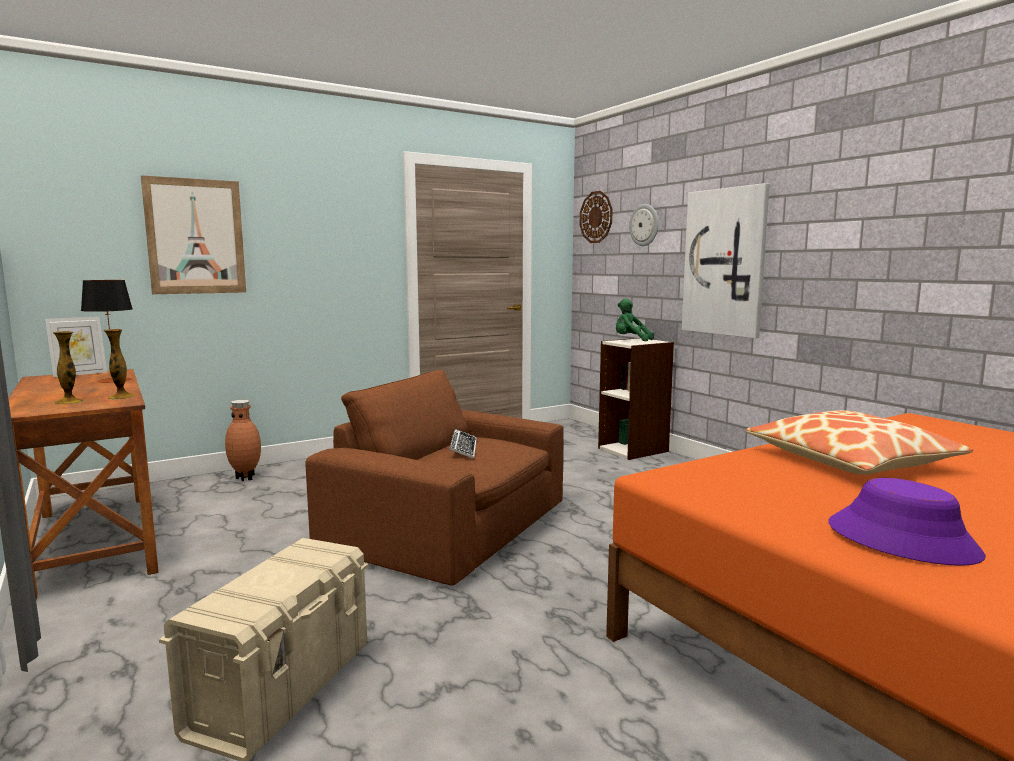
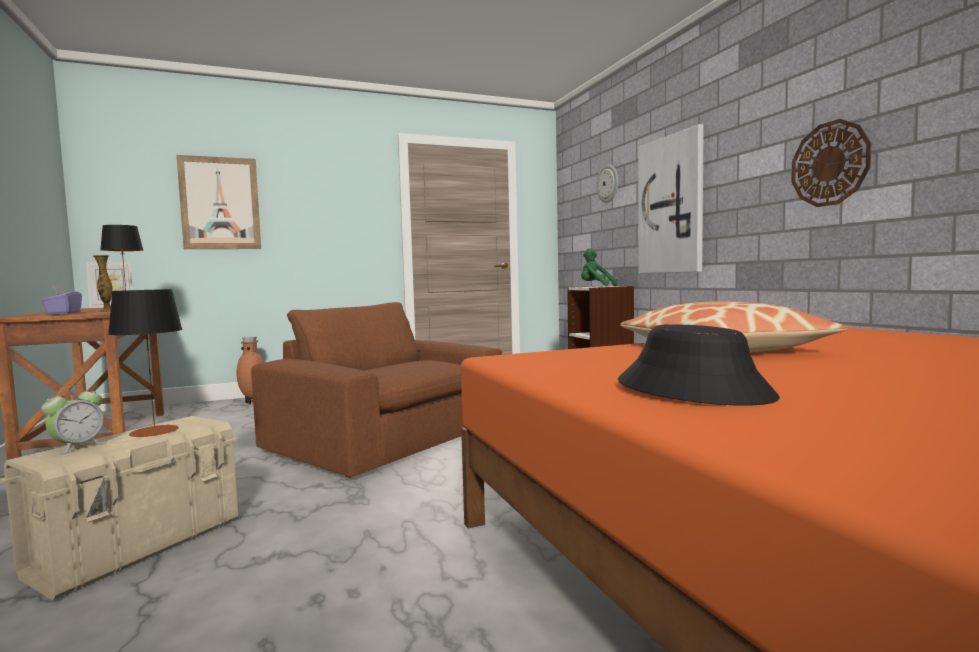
camera: 10 degrees right, 5 degrees down
(68, 402) = (63, 313): vase -> purple tissue box
(230, 595) = (77, 447): none -> alarm clock
(290, 565) = (154, 431): none -> table lamp
(463, 448) = (397, 364): keyboard -> none
(596, 217) = (572, 184): wall clock -> wall clock (829, 164)
(902, 540) = (693, 390): purple hat -> black hat

